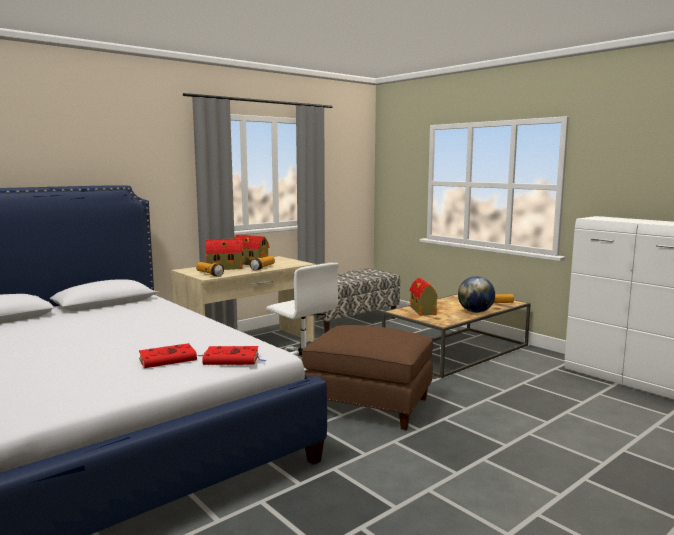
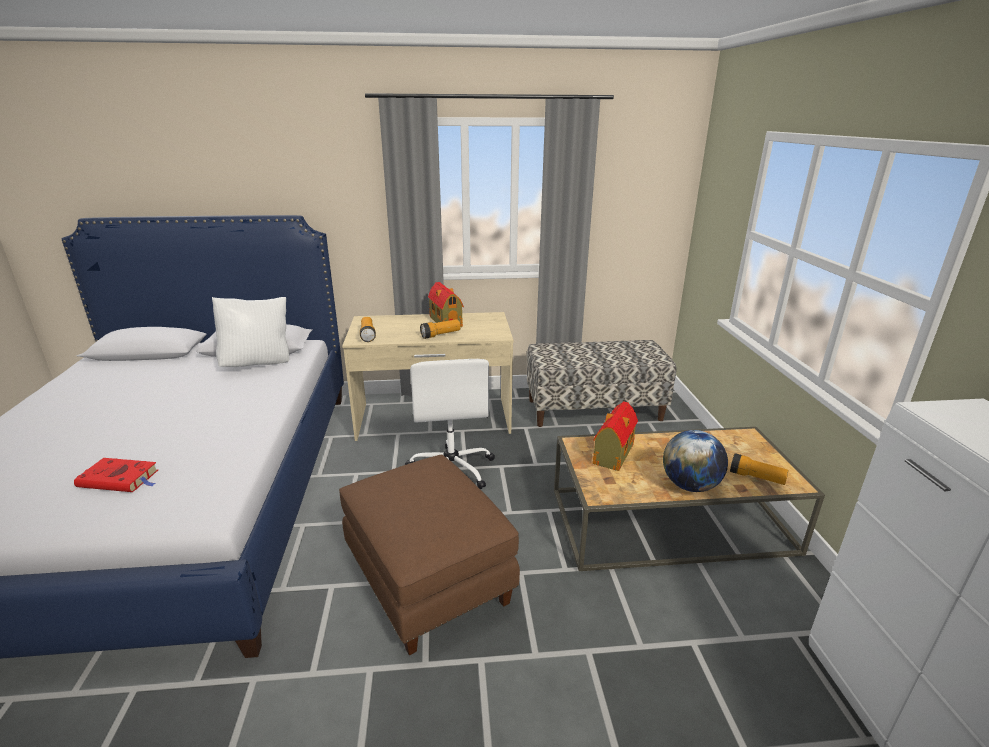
camera: 35 degrees right, 15 degrees up
(129, 307) = (258, 363): none -> white pillow
(225, 268) = (405, 325): toy house -> none
(233, 359) = (156, 508): red book -> none

